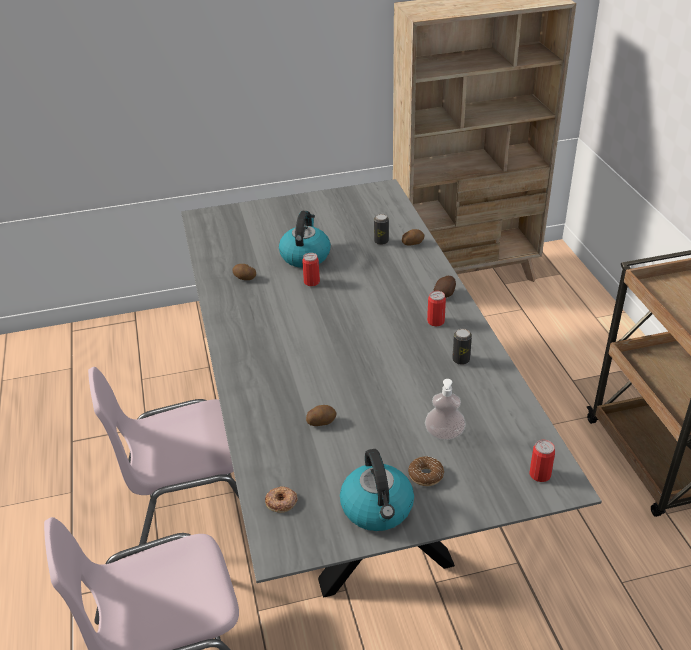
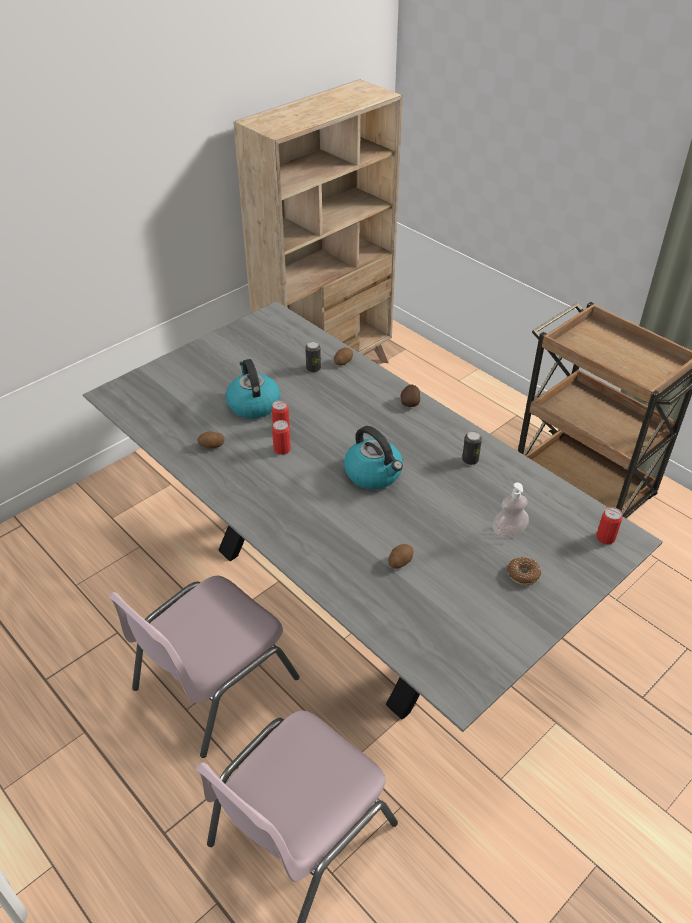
camera: 30 degrees left, 5 degrees up
(281, 502) = (426, 650): donut -> none
(377, 509) = (509, 620): kettle -> kettle (374, 474)
(435, 321) = (422, 431): can -> can (282, 449)

